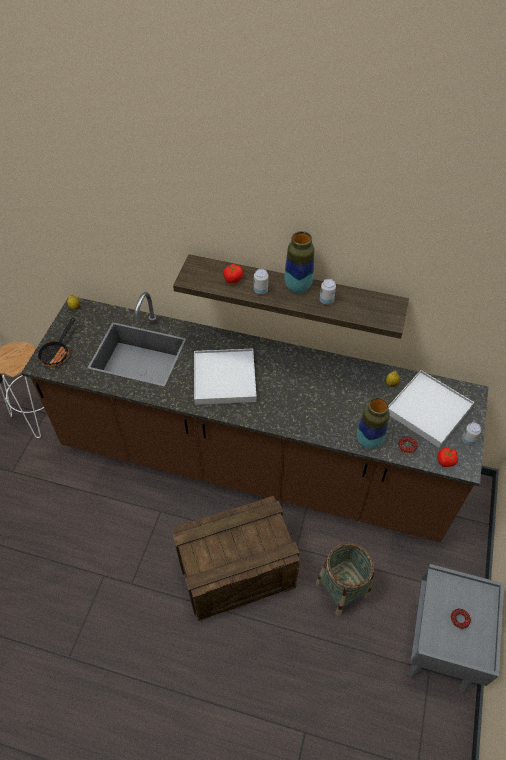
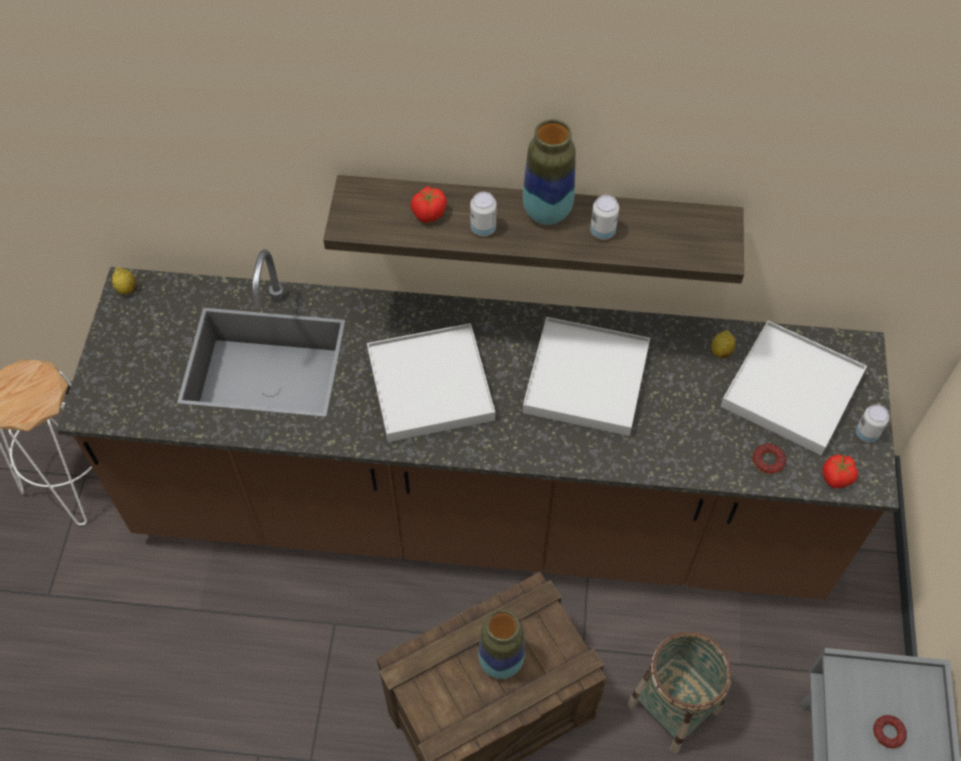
camera: 10 degrees left, 5 degrees up
(57, 352) = (115, 381): frying pan -> none
(311, 387) = (586, 379): none -> white tray
(369, 440) = (702, 461): vase -> vase (501, 661)

